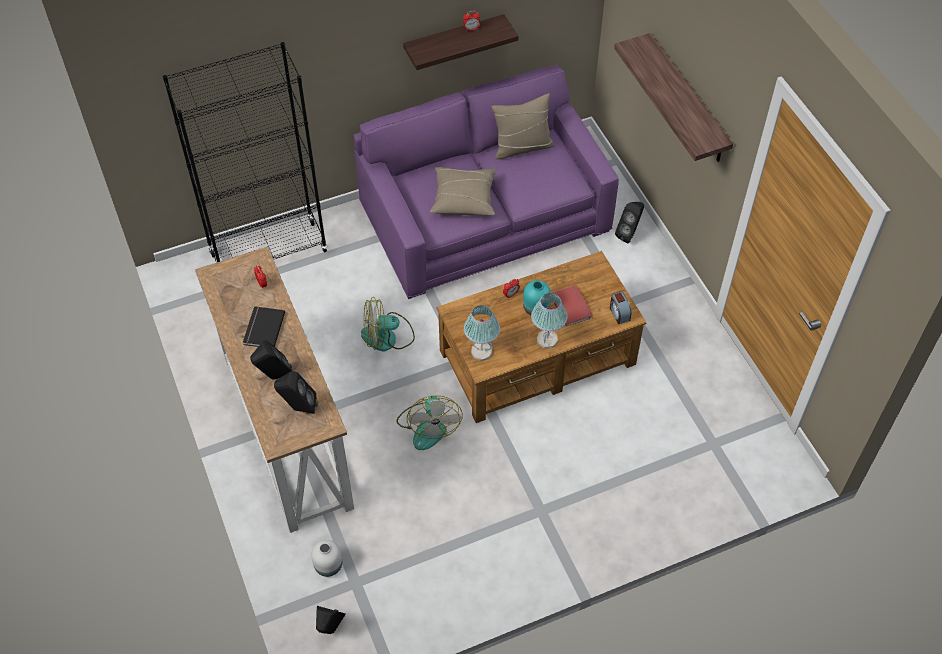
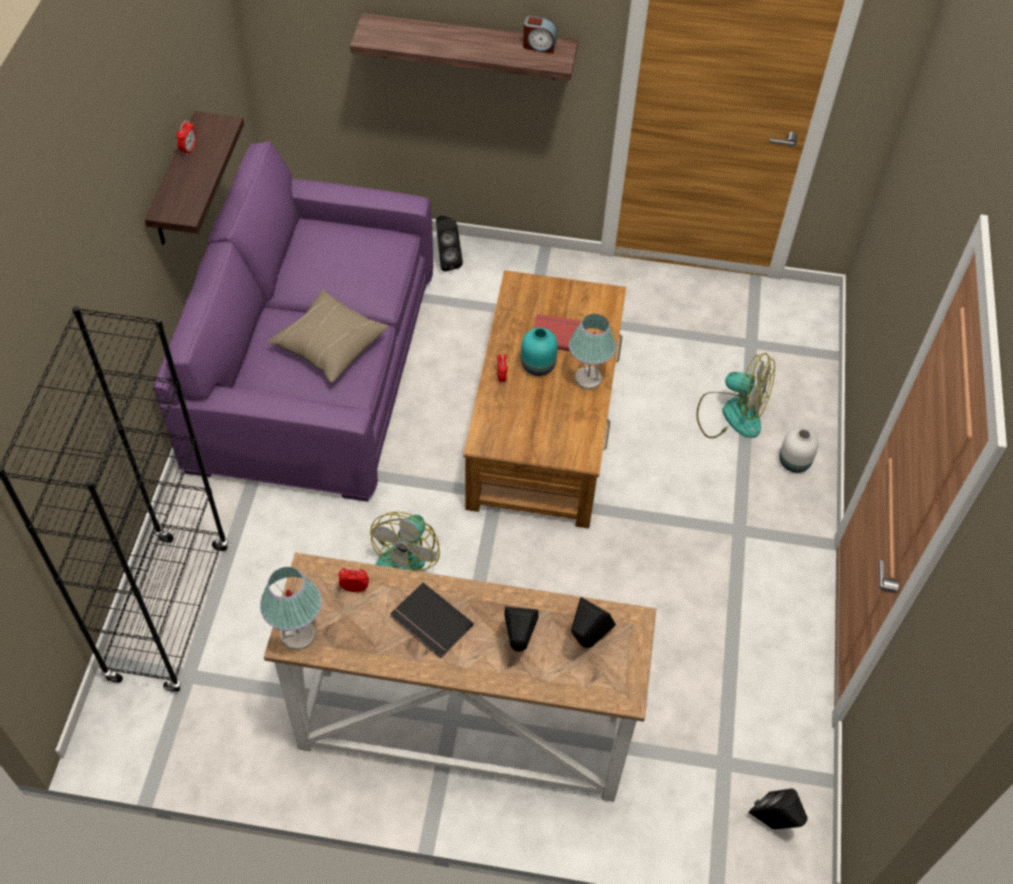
camera: 60 degrees left, 0 degrees up
(327, 566) = (684, 782): white vase -> white vase (794, 462)
(428, 426) = (560, 576): fan -> fan (731, 413)
(482, 352) = (560, 445): table lamp -> table lamp (298, 634)
(522, 147) = (302, 254): beige pillow -> none
(619, 313) = (598, 301): alarm clock -> alarm clock (539, 46)

